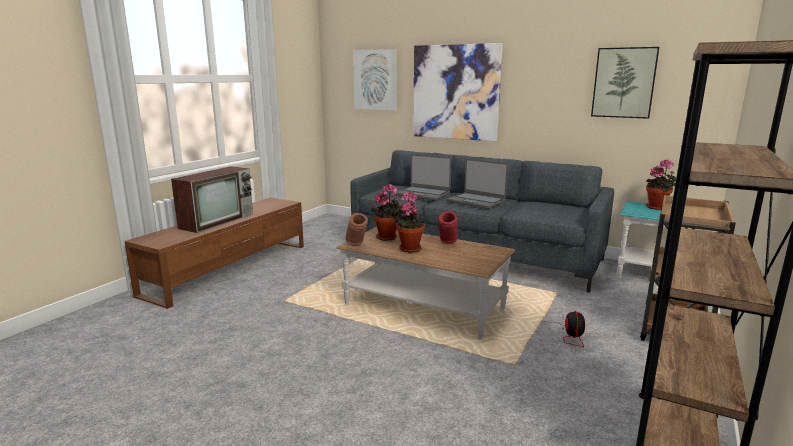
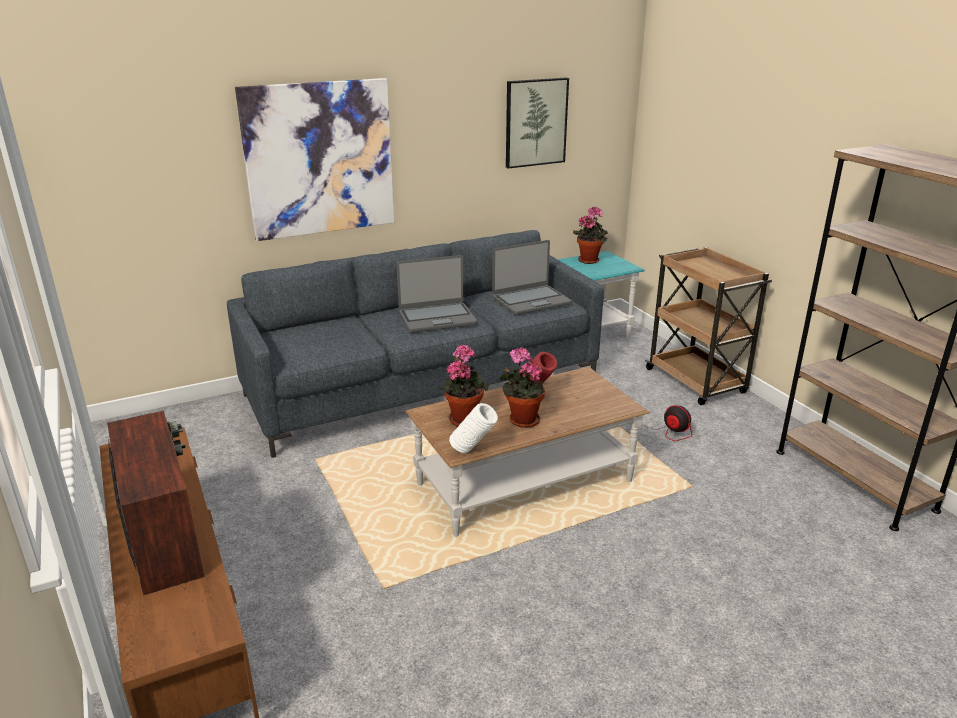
camera: 55 degrees left, 10 degrees up
(356, 246) = (473, 451): brown vase -> white vase
(375, 80) = (156, 154): picture -> none
(423, 194) = (353, 332): laptop -> laptop (531, 301)

